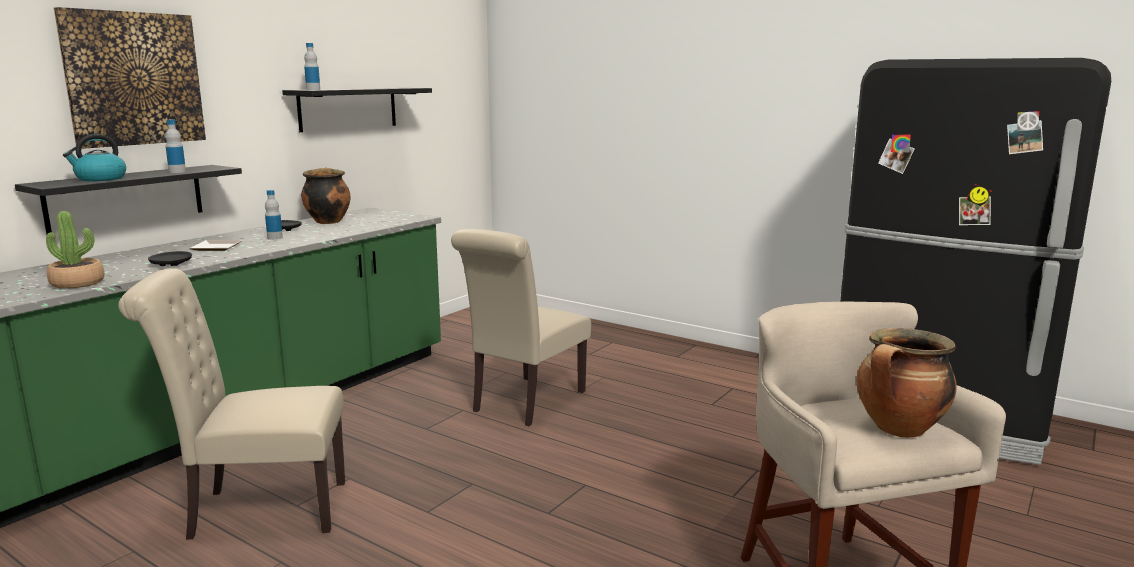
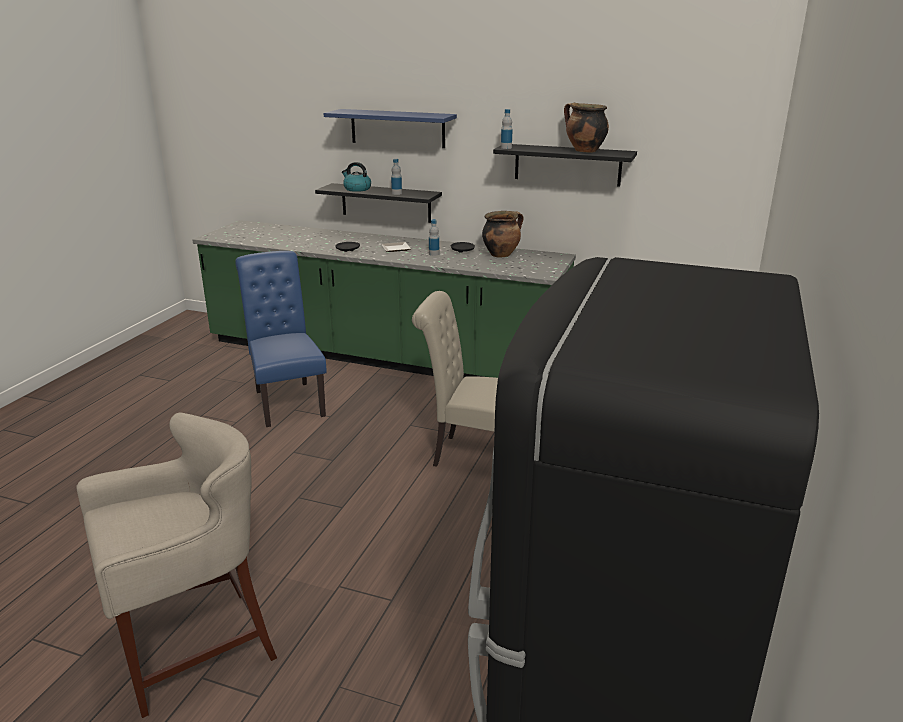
camera: 75 degrees right, 10 degrees up
(77, 283) = (300, 245): potted plant -> none
(134, 79) = (397, 128): picture -> blue shelf
(259, 510) = (287, 401): beige chair -> blue chair
(899, 430) = (124, 534): cooking pot -> cooking pot (584, 151)

